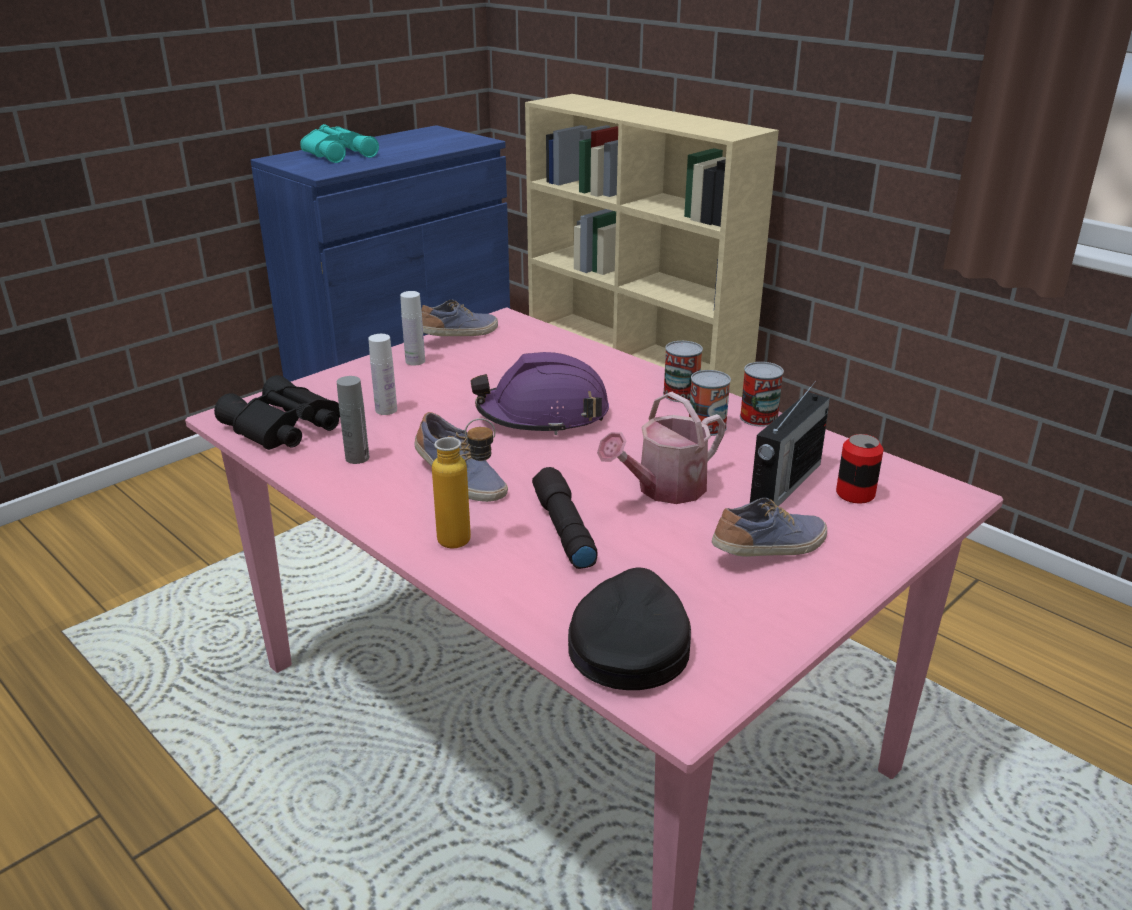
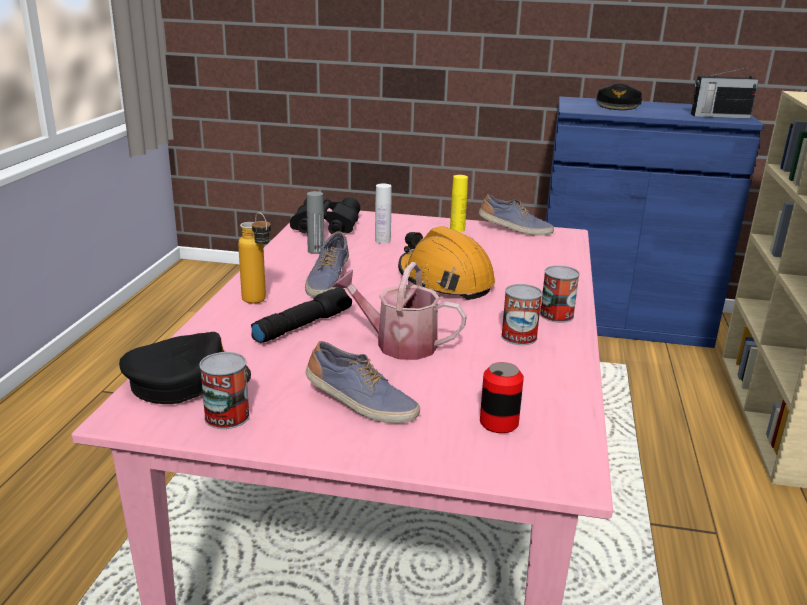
camera: 55 degrees right, 5 degrees down
(340, 154) = (618, 105): turquoise binoculars -> black cap
(415, 361) = (457, 229): white bottle -> yellow bottle
(543, 415) = (445, 281): purple hard hat -> orange hard hat
(758, 417) = (569, 353): can -> can (227, 416)
(784, 485) = (470, 388): radio -> radio (719, 116)

